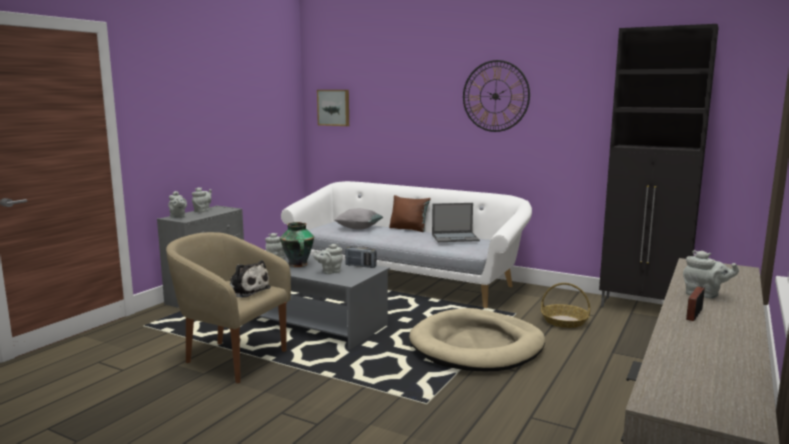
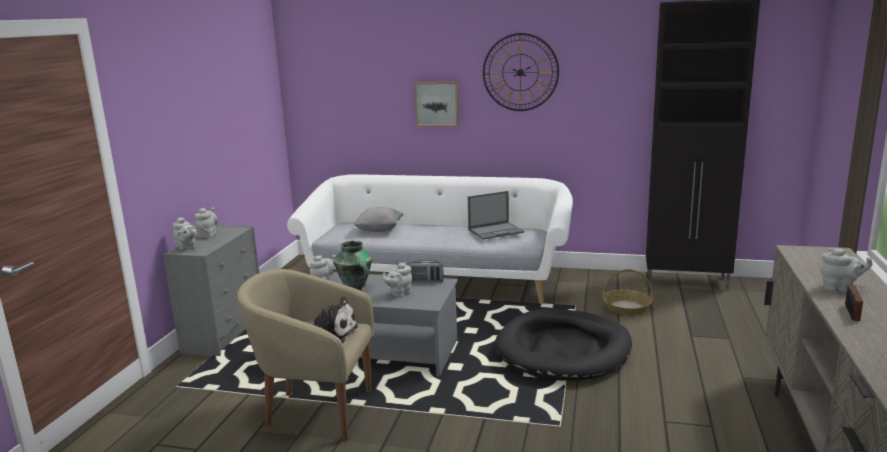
camera: 15 degrees left, 5 degrees up
(334, 107) = (323, 90): picture -> picture (437, 103)
(409, 229) = (434, 224): brown pillow -> none
(477, 346) = (563, 350): beige dog bed -> black dog bed

